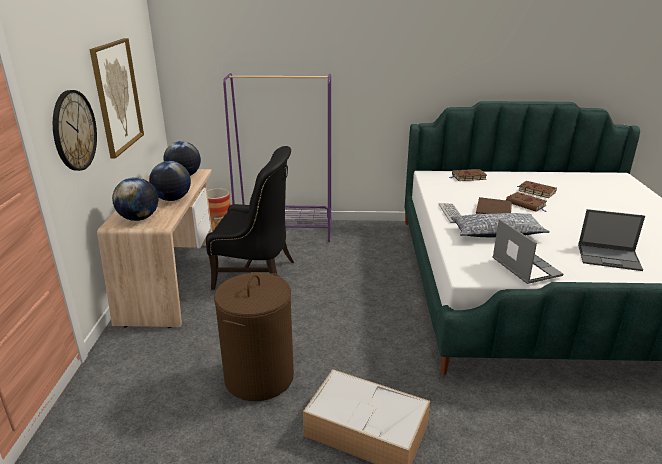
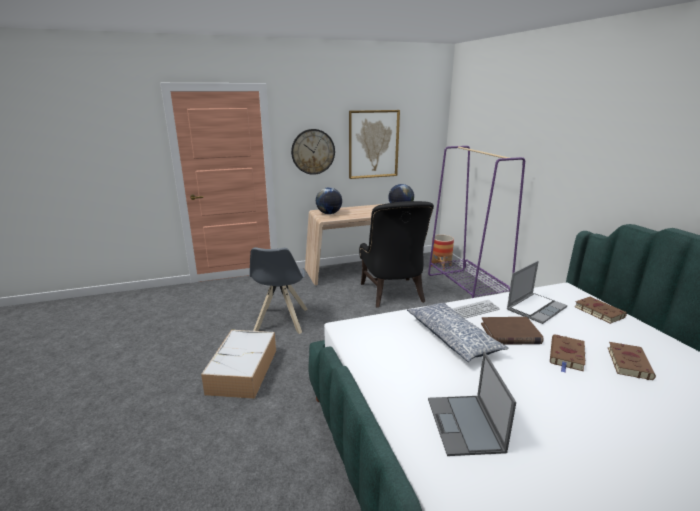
camera: 70 degrees right, 5 degrees down
(172, 199) = (362, 214): globe -> none
(259, 377) = (281, 321): brown laundry basket -> grey chair
(524, 267) = (382, 356): laptop -> laptop (535, 308)

